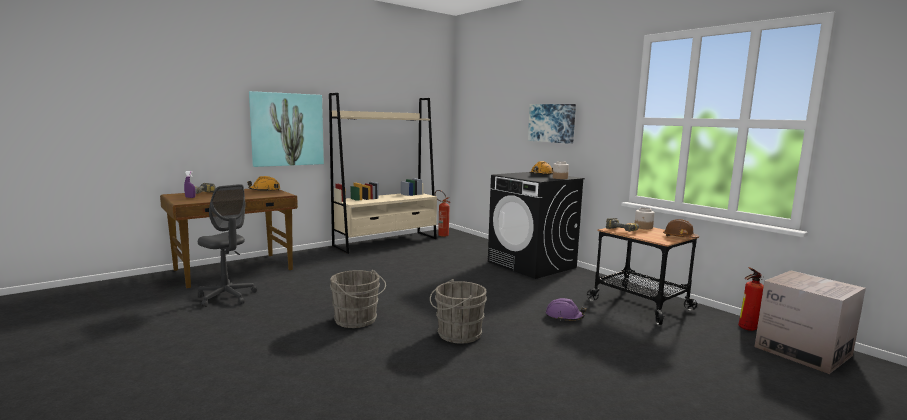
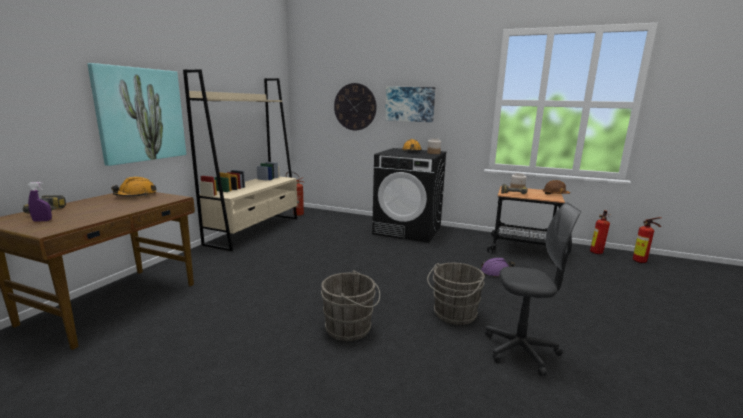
camera: 30 degrees left, 5 degrees up
(226, 297) = (155, 346): grey office chair -> grey office chair (520, 351)
(504, 126) = (355, 107): none -> wall clock
(803, 351) = (641, 262): cardboard box -> fire extinguisher

